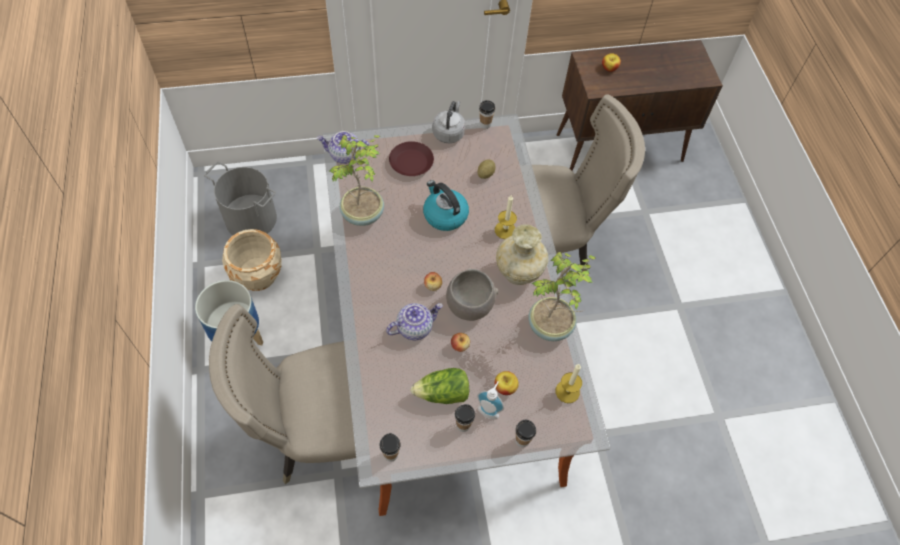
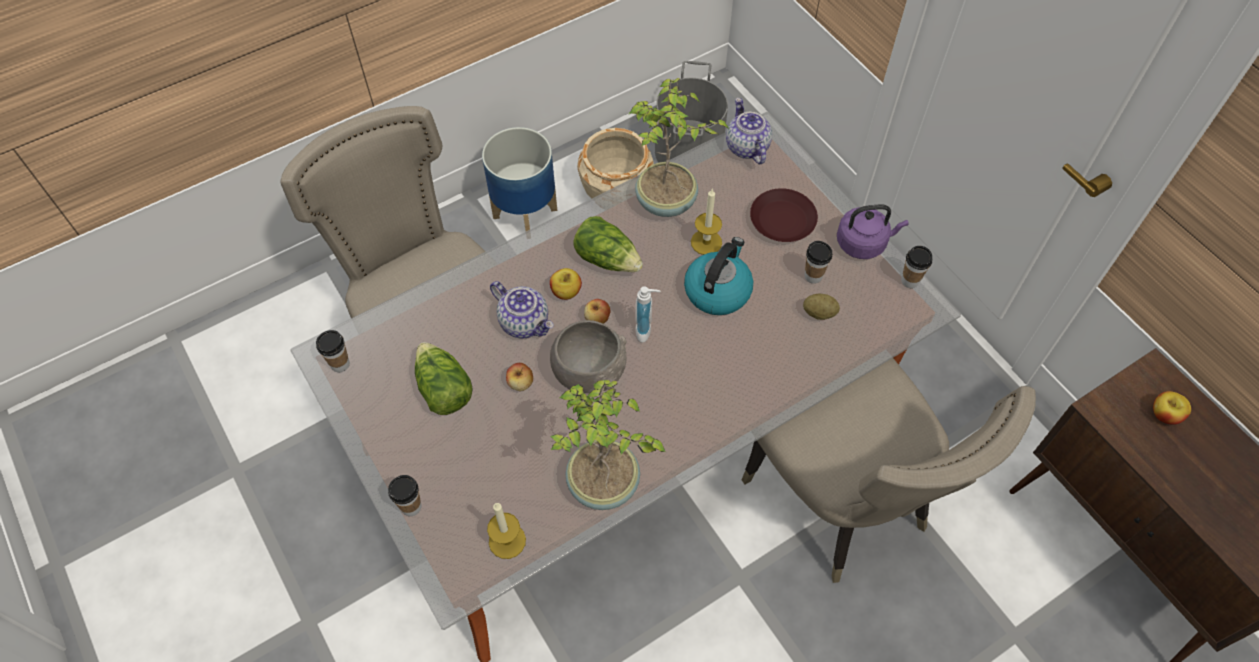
camera: 70 degrees right, 0 degrees up
(389, 262) = (607, 258): none -> lettuce
(449, 132) = (863, 243): grey kettle -> purple kettle
(463, 425) = (407, 428): cup -> cup (813, 276)
(489, 410) = (440, 451): soap dispenser -> soap dispenser (647, 330)
(505, 230) = (735, 372): candle -> candle (706, 242)
(505, 387) = (481, 459): apple -> apple (566, 292)
(519, 272) = (672, 414): beige vase -> none

